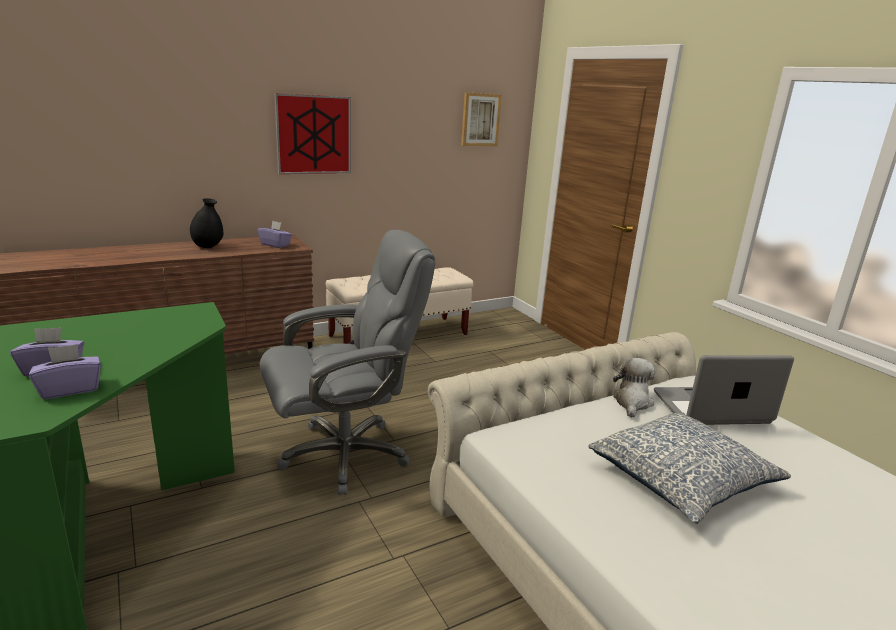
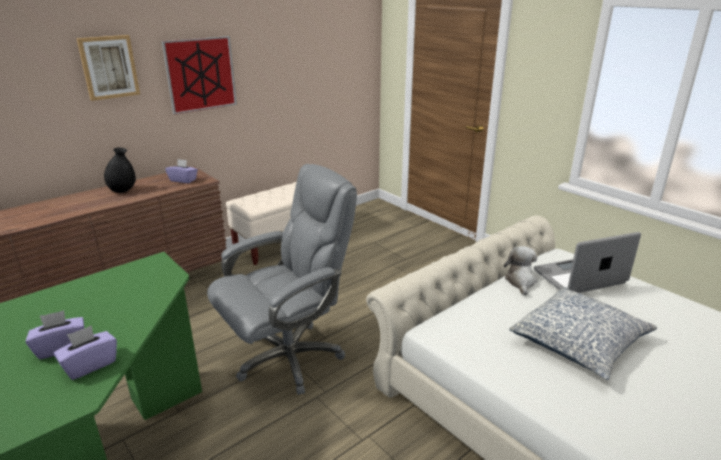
camera: 10 degrees left, 5 degrees up
(480, 119) = (339, 42): picture -> picture (109, 67)

